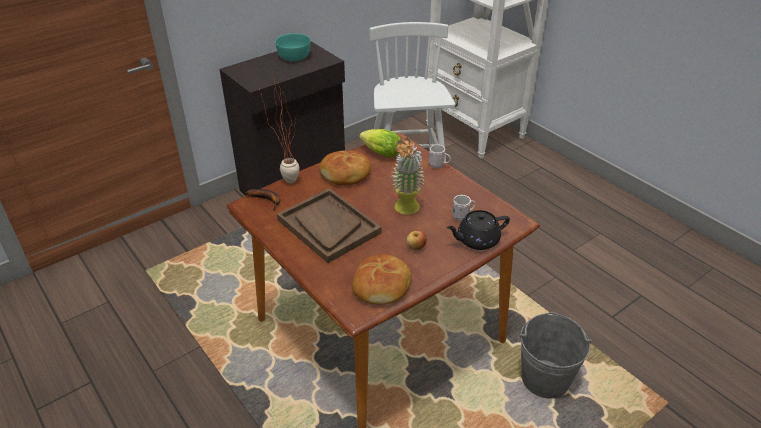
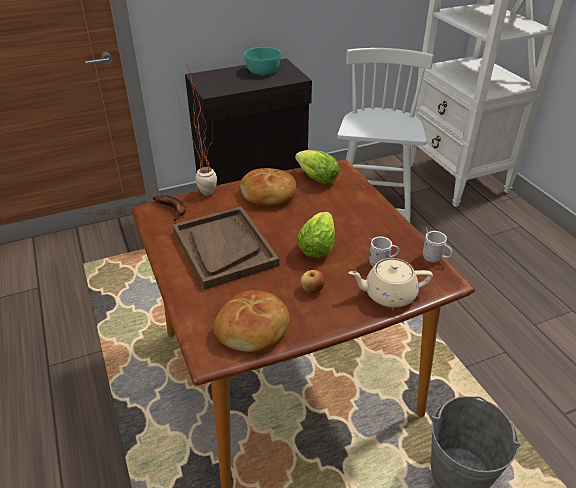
camera: 15 degrees right, 0 degrees up
(406, 211) = (318, 245): potted plant -> lettuce
(438, 166) = (375, 201): white mug -> white mug (435, 259)
(476, 240) = (388, 294): black teapot -> beige teapot

